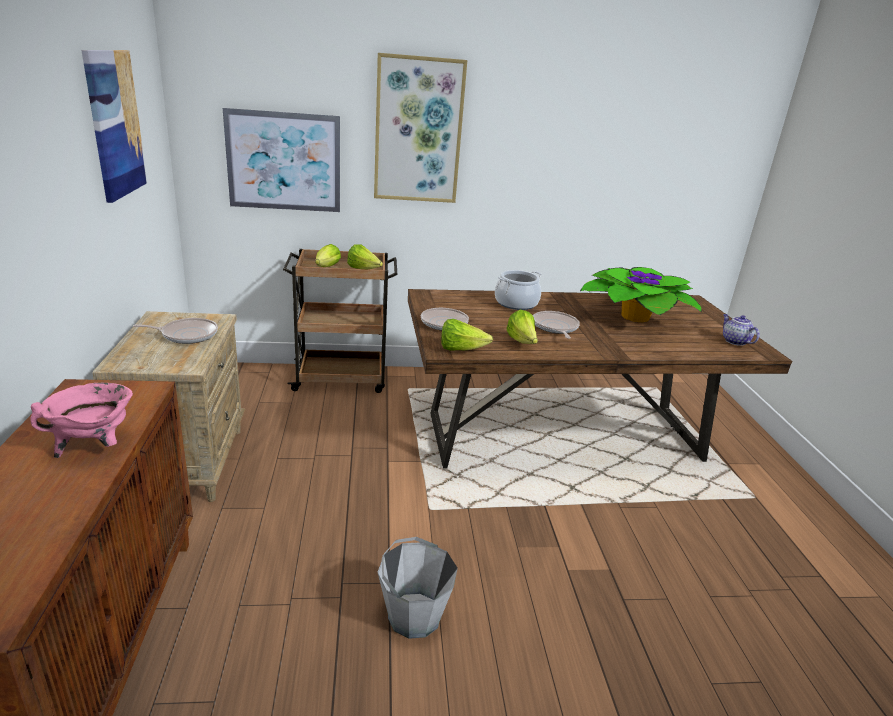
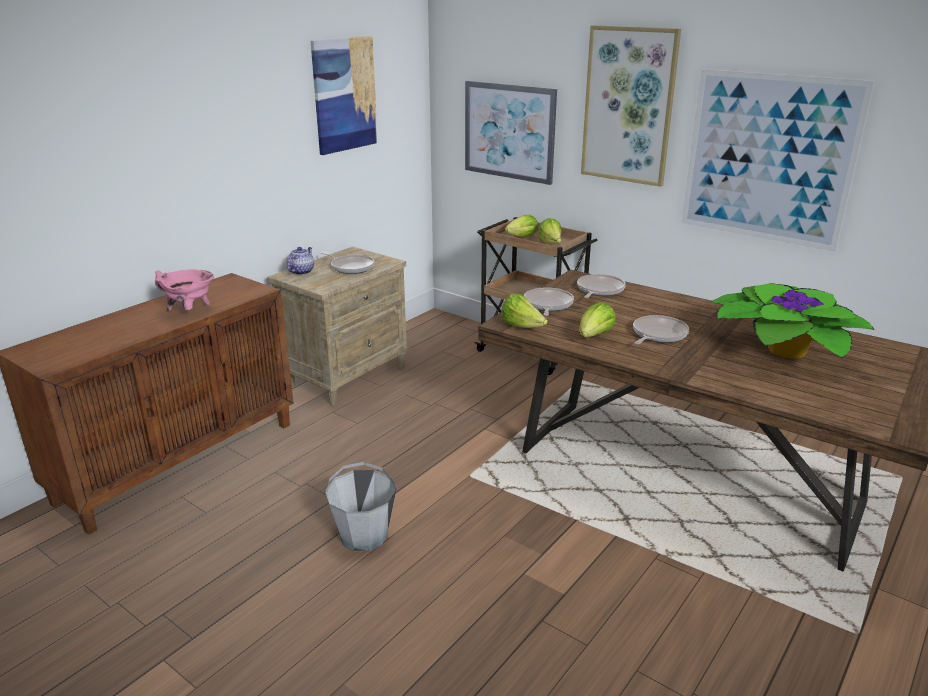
camera: 45 degrees right, 0 degrees up
(459, 302) = (599, 290): none -> frying pan
(516, 303) = (659, 304): cooking pot -> none
(543, 171) = (768, 158): none -> picture
(734, 341) = (882, 409): teapot -> teapot (301, 271)

